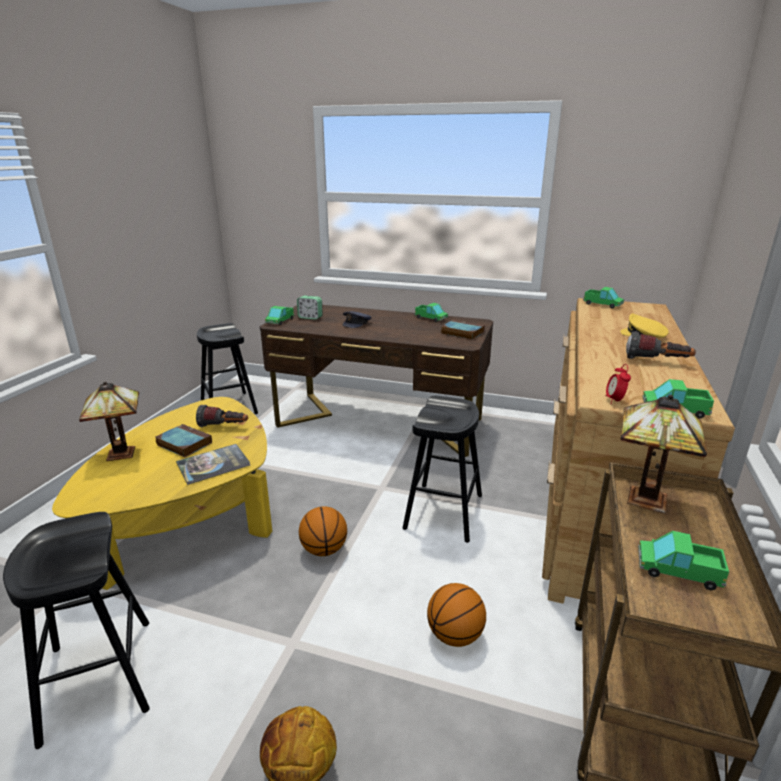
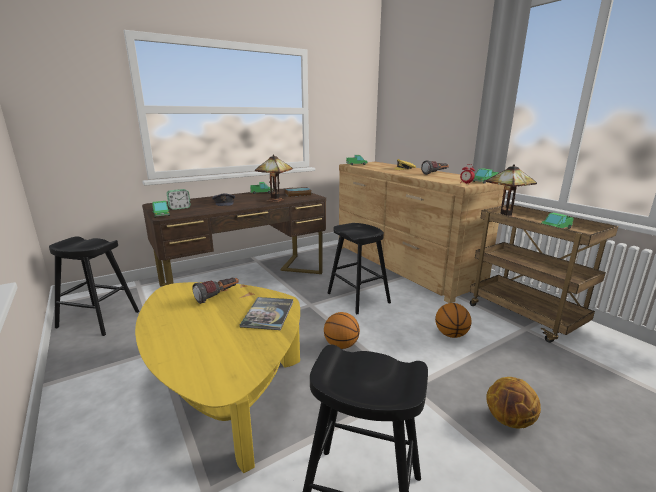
camera: 50 degrees left, 5 degrees down
(123, 453) = (173, 346): table lamp -> table lamp (275, 200)
(183, 444) = (212, 317): book -> none

